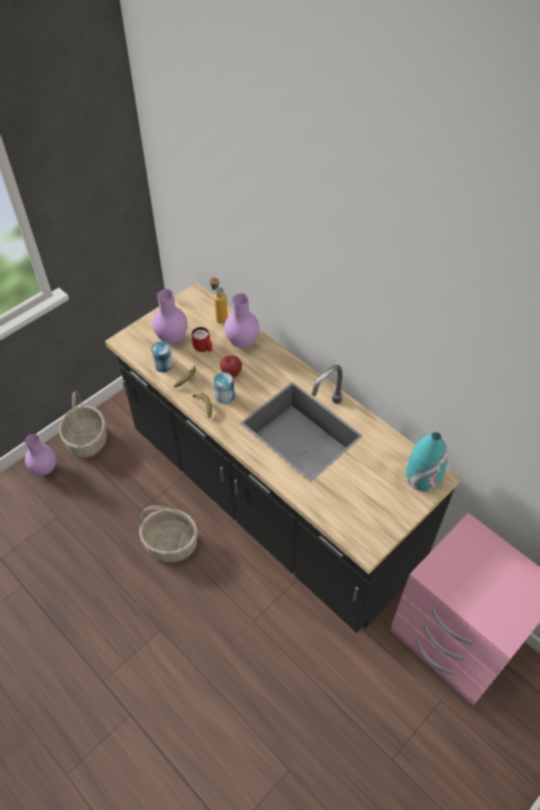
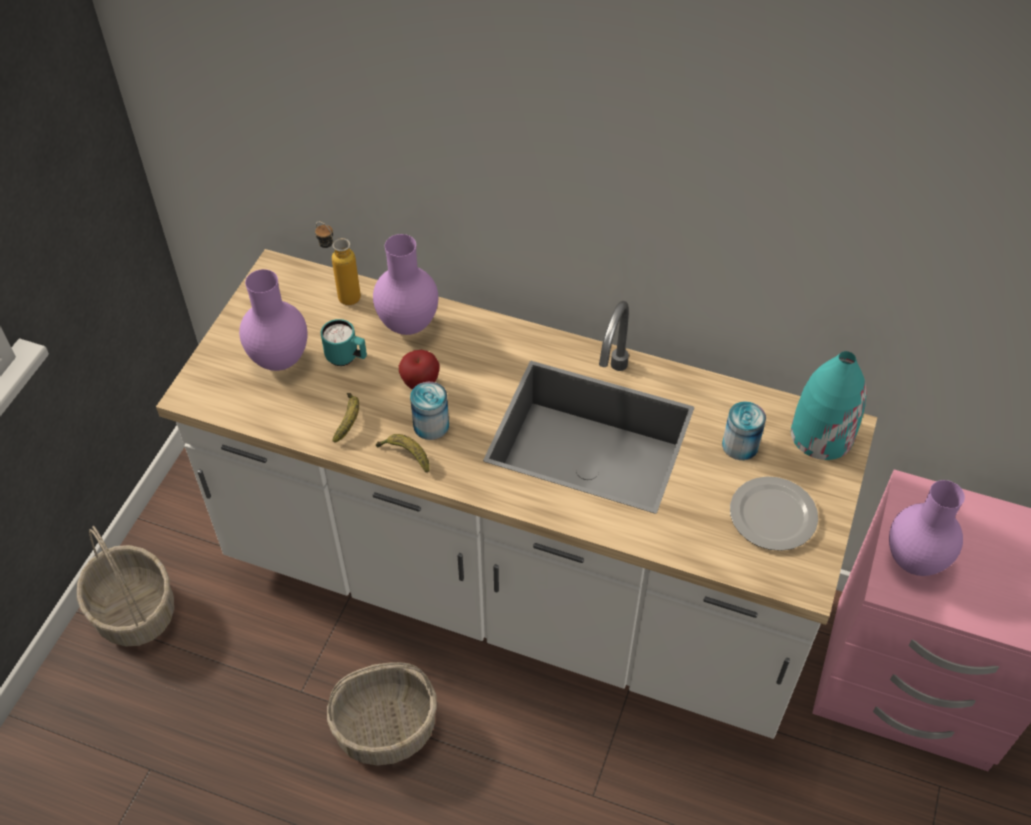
camera: 25 degrees left, 0 degrees up
(45, 469) = (80, 693): purple vase -> purple vase (912, 560)
(163, 365) = (291, 411): can -> can (740, 445)
(203, 349) = (347, 358): red mug -> turquoise mug
(270, 501) = (515, 587): black counter -> white counter
(370, 506) = (772, 514): none -> plate

